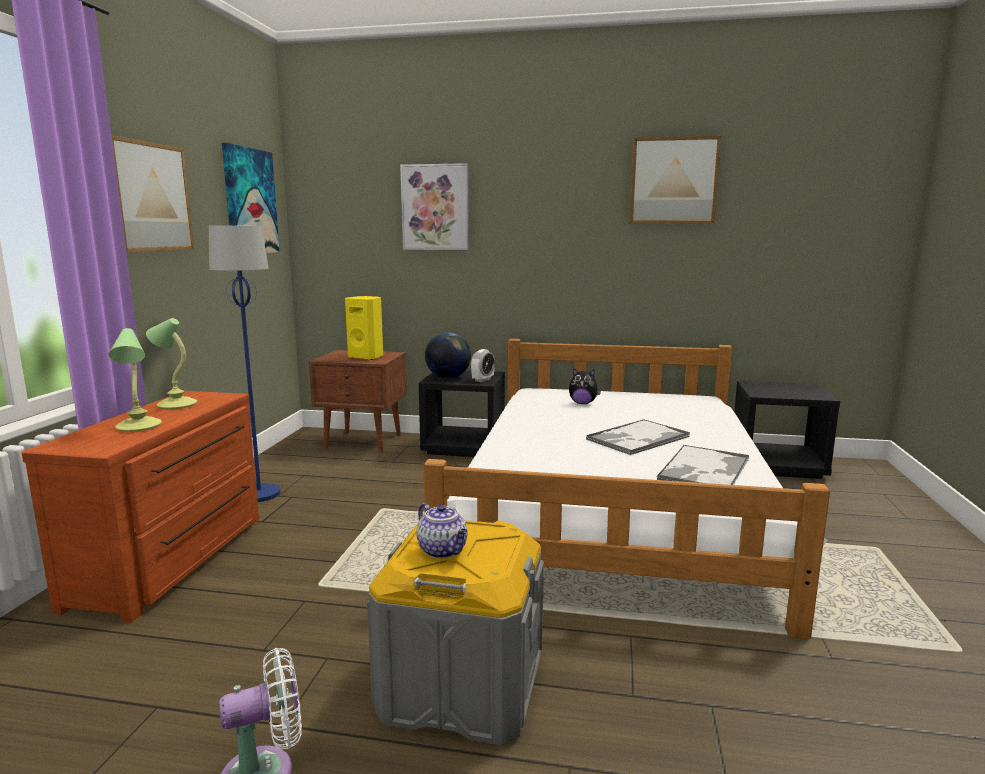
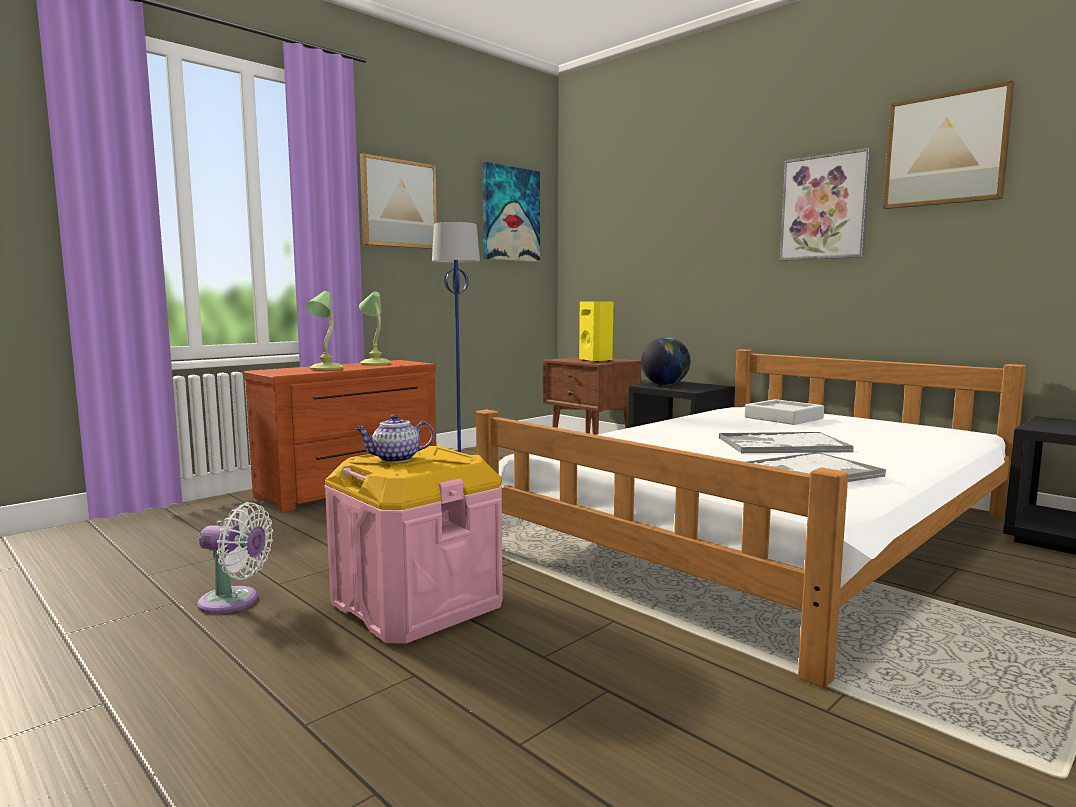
camera: 35 degrees right, 5 degrees down
(435, 207) = (677, 210): picture -> picture (824, 207)
(443, 551) = (395, 459): teapot -> teapot turned 75 degrees clockwise
(462, 686) = (417, 604): grey storage box -> pink storage box
(483, 380) = (695, 389): alarm clock -> none
(583, 403) = (783, 418): plush toy -> grey tray

